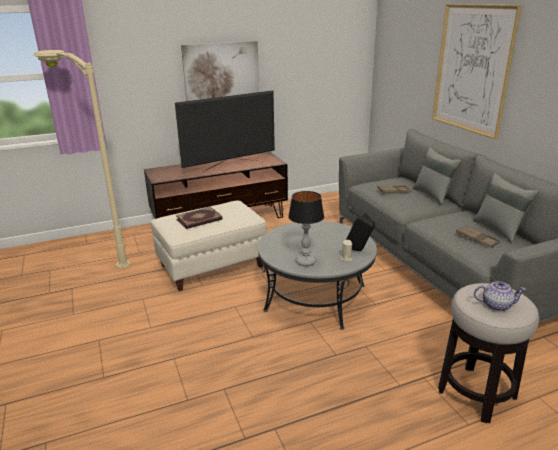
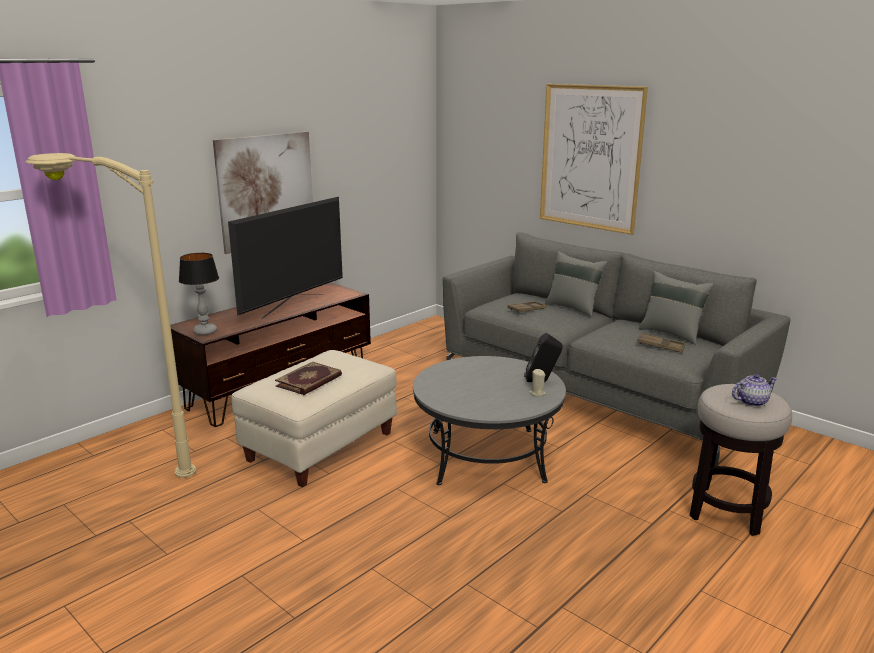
camera: 25 degrees left, 5 degrees down
(306, 262) = (496, 405): table lamp -> table lamp (205, 332)

